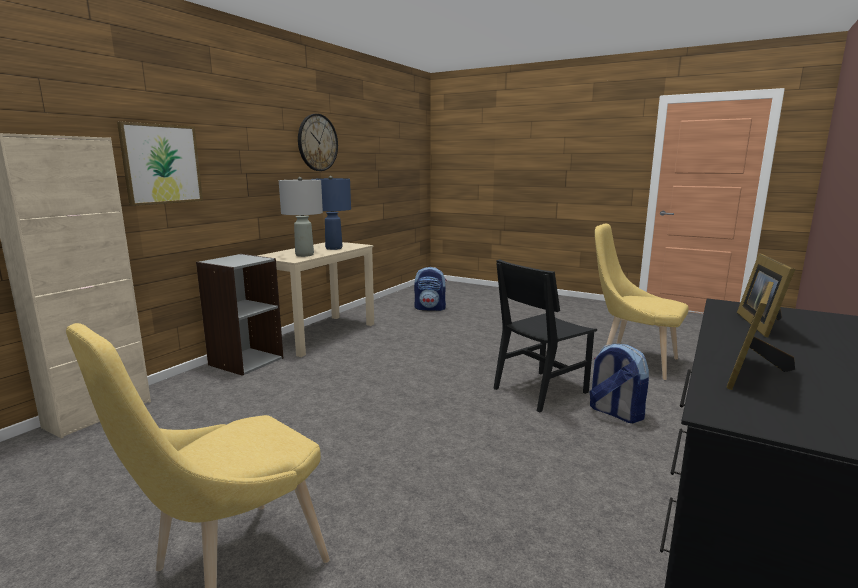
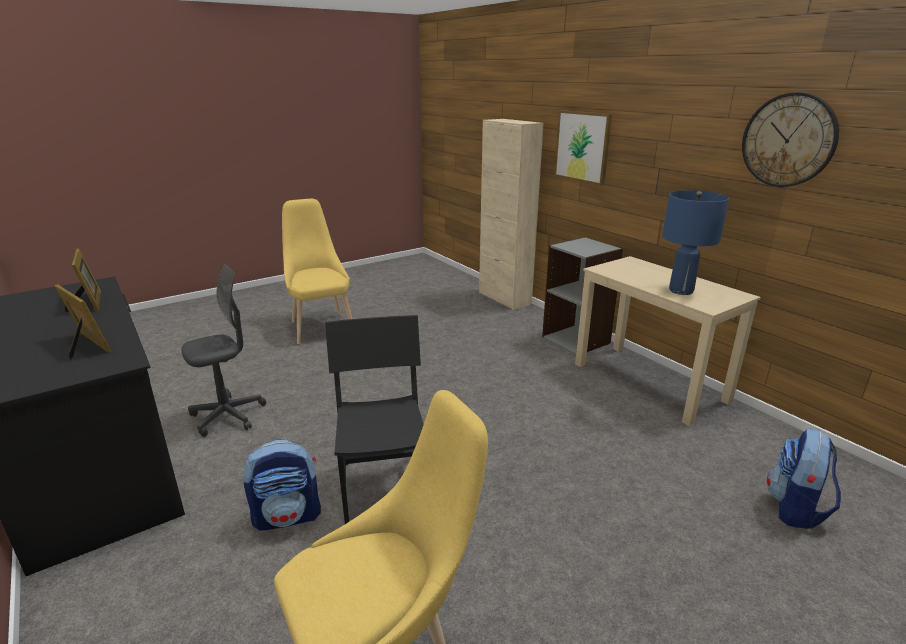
camera: 115 degrees right, 10 degrees up
(304, 255) = (631, 274): grey table lamp -> none
(569, 516) = (228, 416): none -> grey office chair

